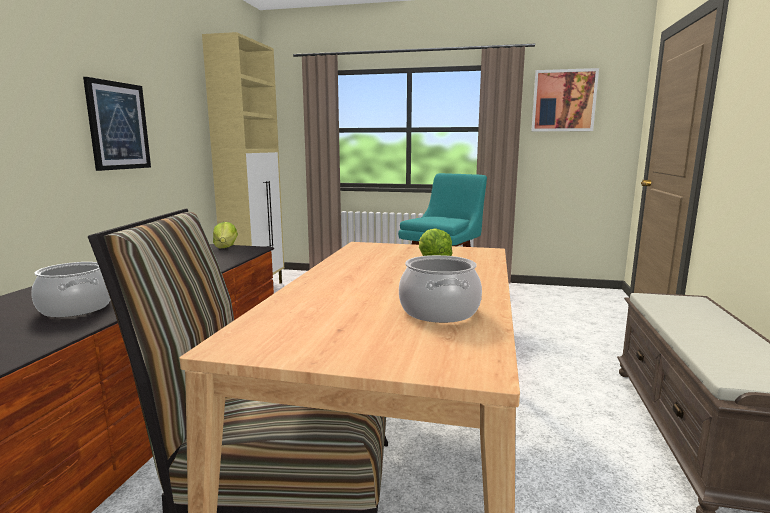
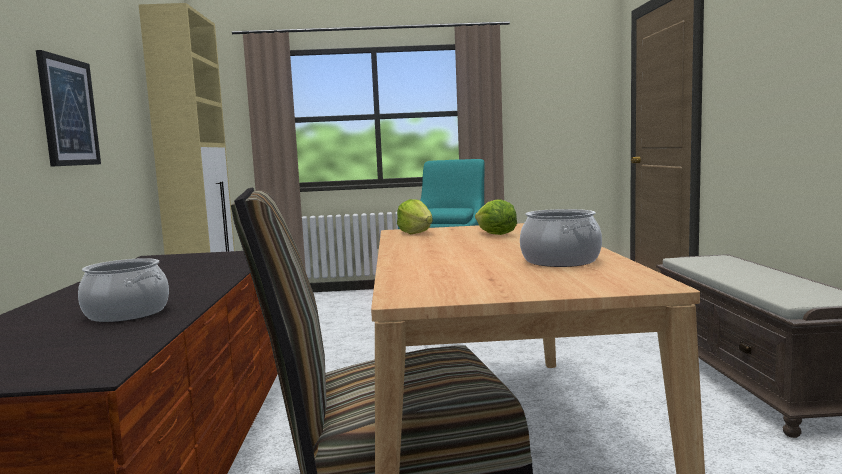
camera: 15 degrees left, 5 degrees down
(226, 247) = (217, 254): lettuce -> lettuce (416, 233)
(563, 100) = (542, 80): picture -> none

